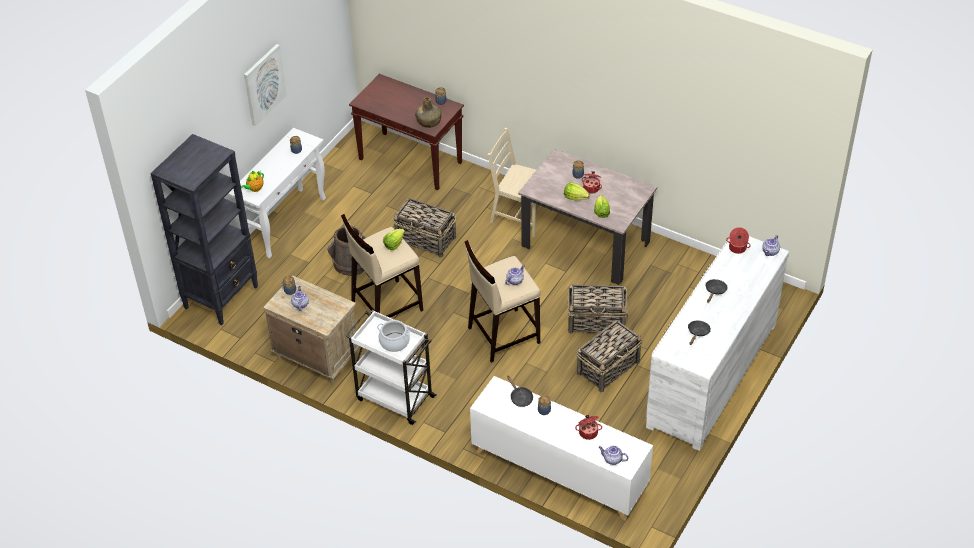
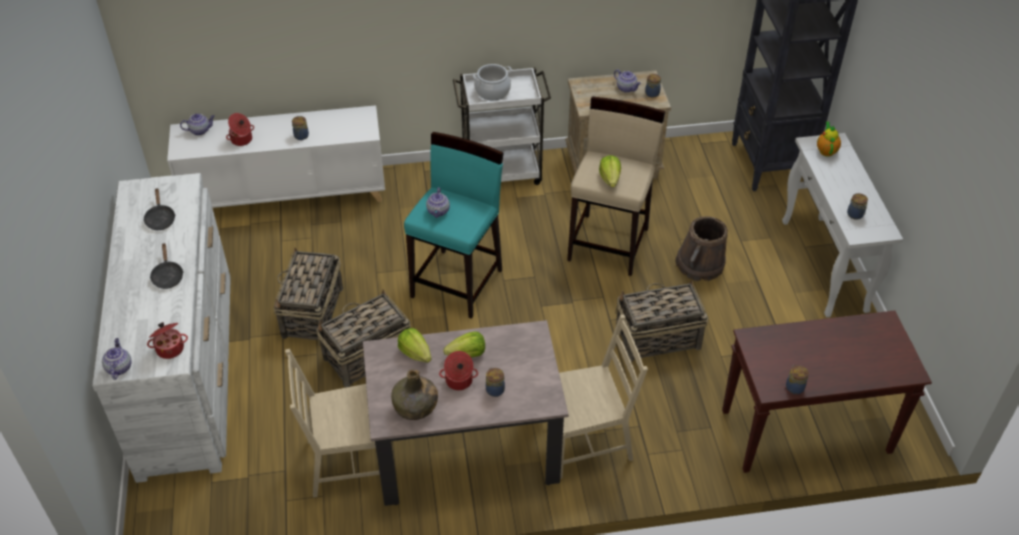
camera: 140 degrees right, 0 degrees up
(264, 84) = (920, 120): picture -> none
(429, 121) = (768, 346): green bottle -> green bottle (415, 407)
(502, 335) = (458, 283): beige stool -> turquoise stool
(520, 397) = (335, 135): black frying pan -> none
(652, 272) = (348, 462): none -> beige chair

